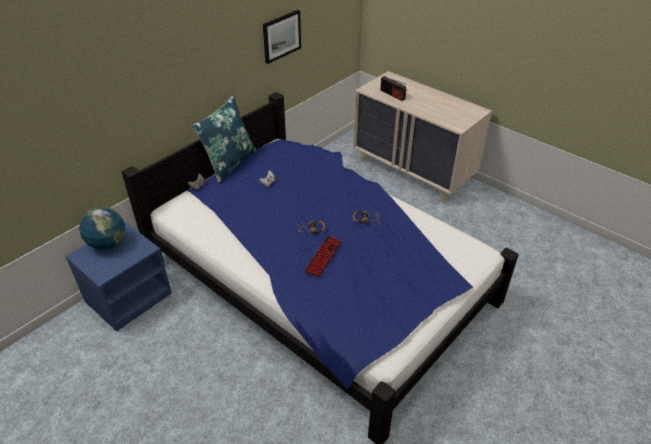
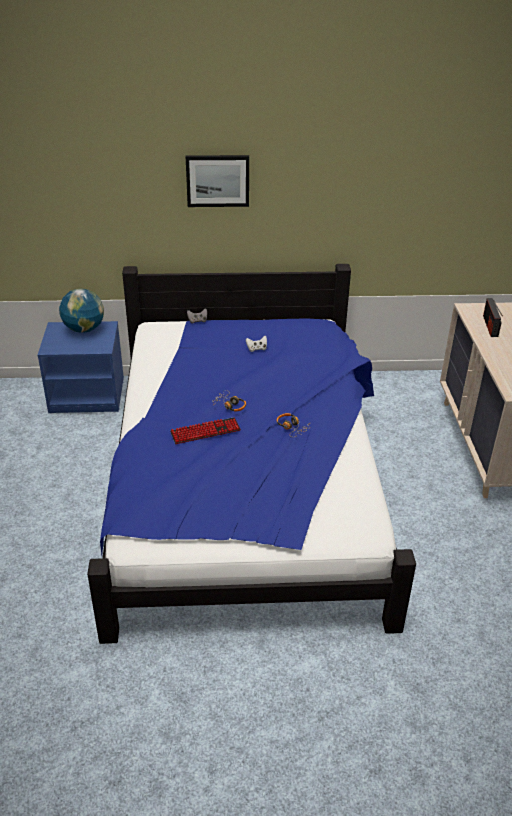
camera: 45 degrees right, 5 degrees down
(229, 163) = (250, 316): blue pillow -> none
(281, 36) = (374, 199): picture -> picture (217, 180)

